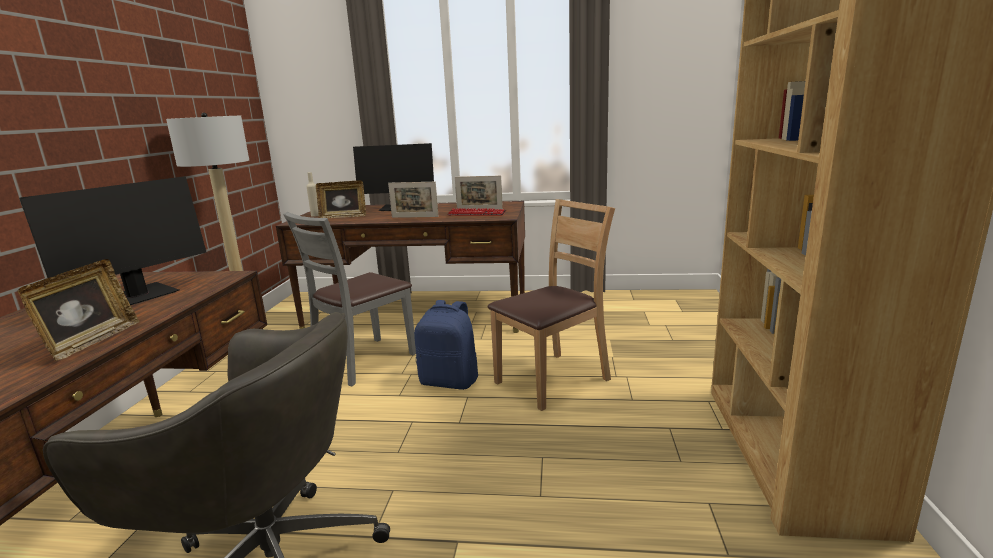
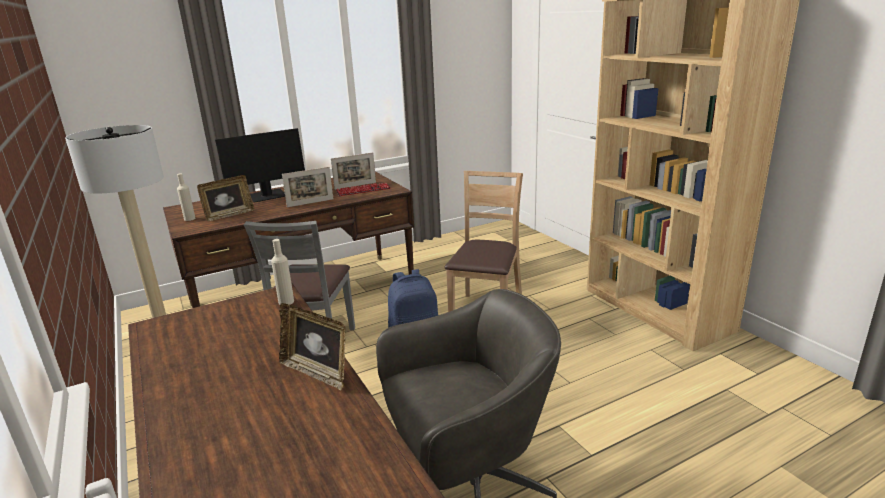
camera: 35 degrees left, 5 degrees up
(91, 341) = (316, 372): picture frame -> picture frame turned 150 degrees clockwise
(138, 296) = (240, 334): monitor -> none
(217, 282) = (286, 302): none -> beige bottle

